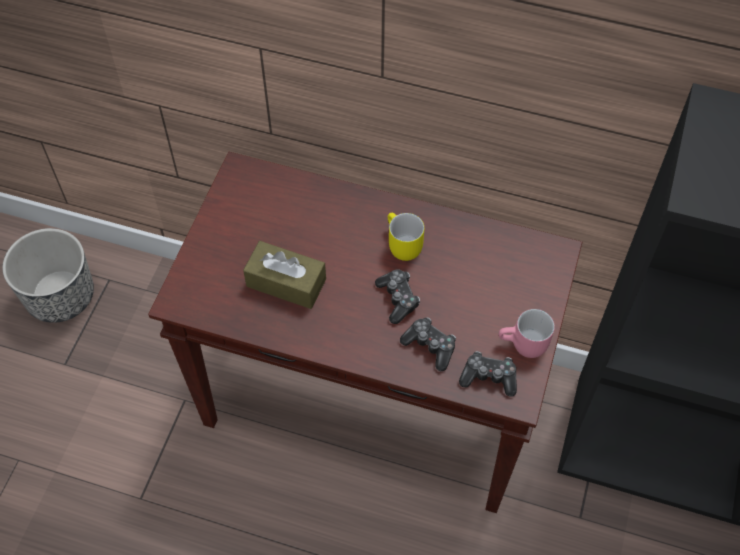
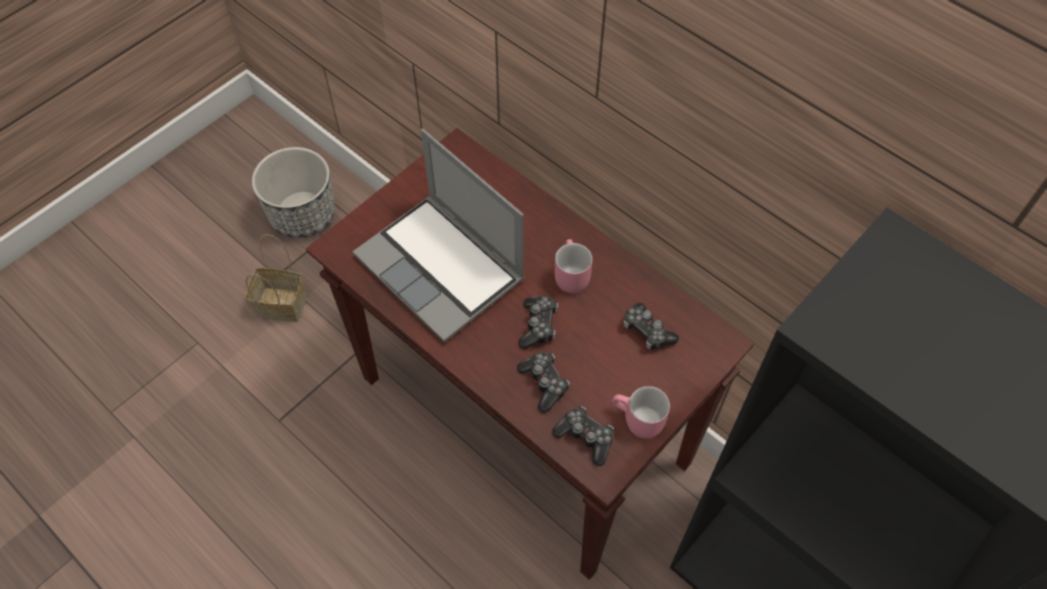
camera: 25 degrees right, 0 degrees up
(86, 388) = (283, 304): none -> basket
(286, 283) = (442, 268): brown tissue box -> laptop
(400, 245) = (568, 275): yellow mug -> pink mug
(491, 267) = (647, 331): none -> game controller

